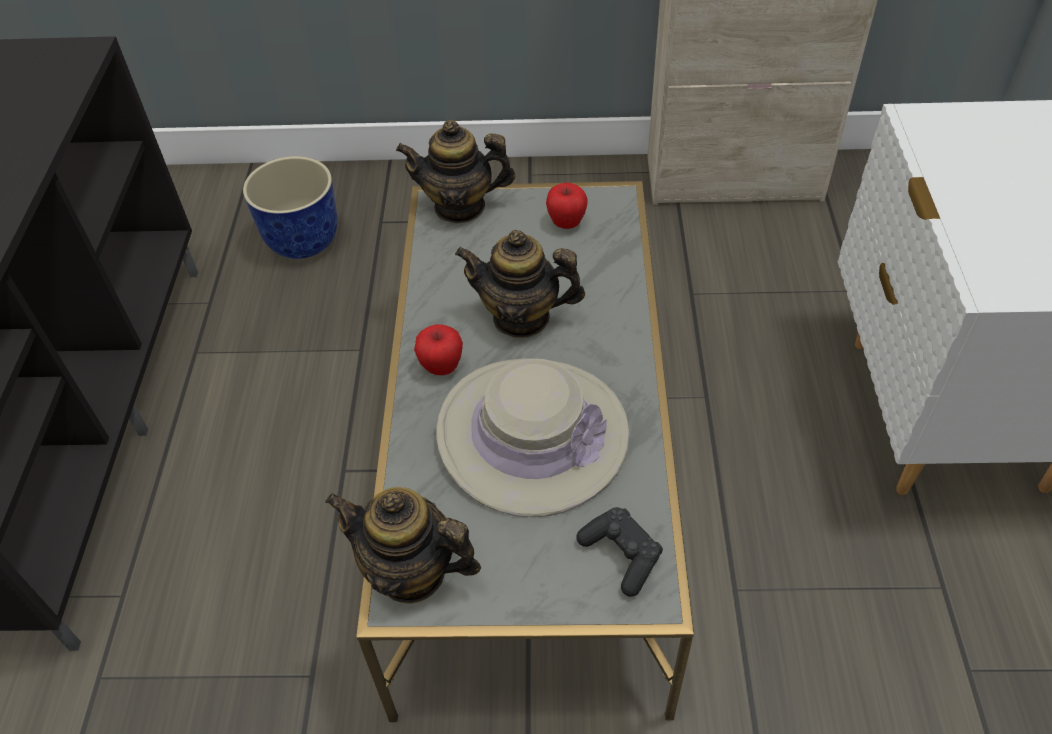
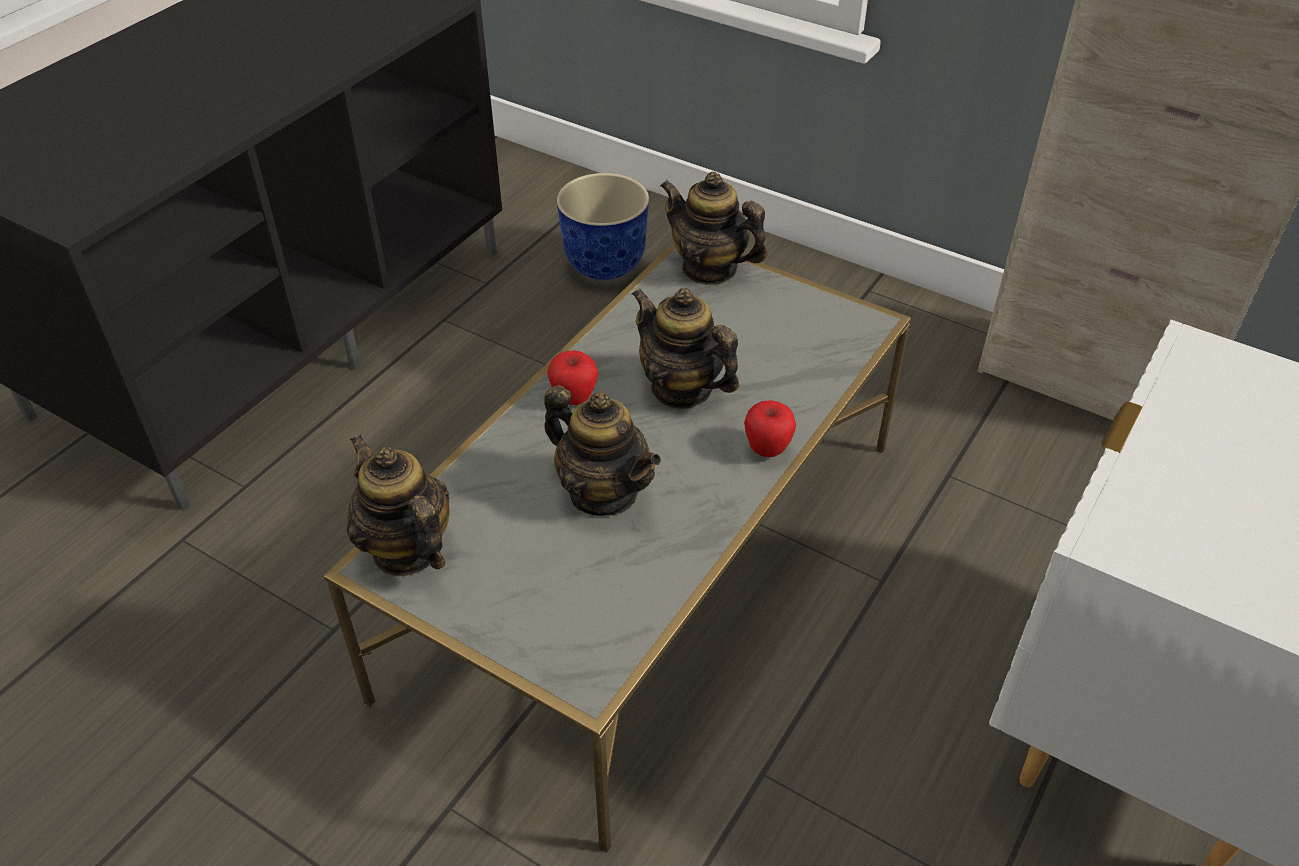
camera: 30 degrees right, 5 degrees down
(532, 435) = (603, 492): beige hat -> teapot
(566, 223) = (798, 324): apple -> apple (767, 449)
(621, 555) = (592, 633): black game controller -> none

